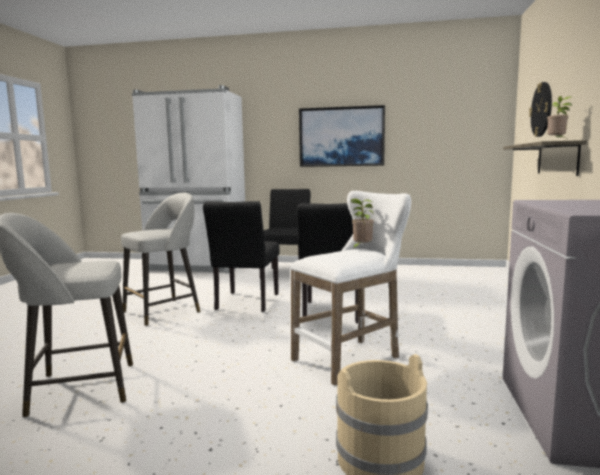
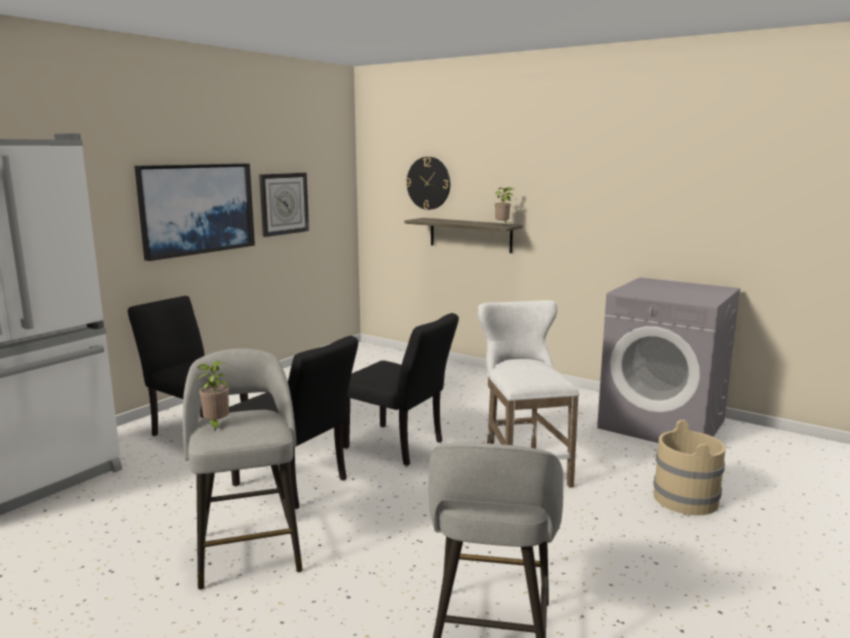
camera: 65 degrees left, 5 degrees up
(361, 248) = (509, 359): potted plant -> potted plant (216, 425)
(420, 136) = (283, 203): none -> wall clock

